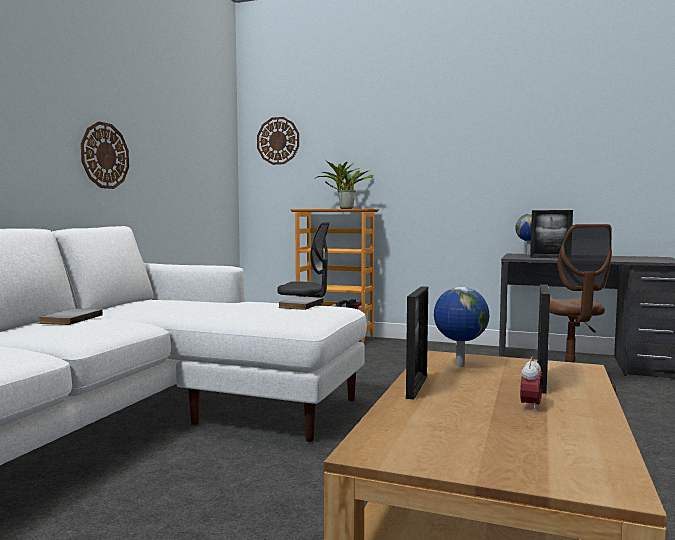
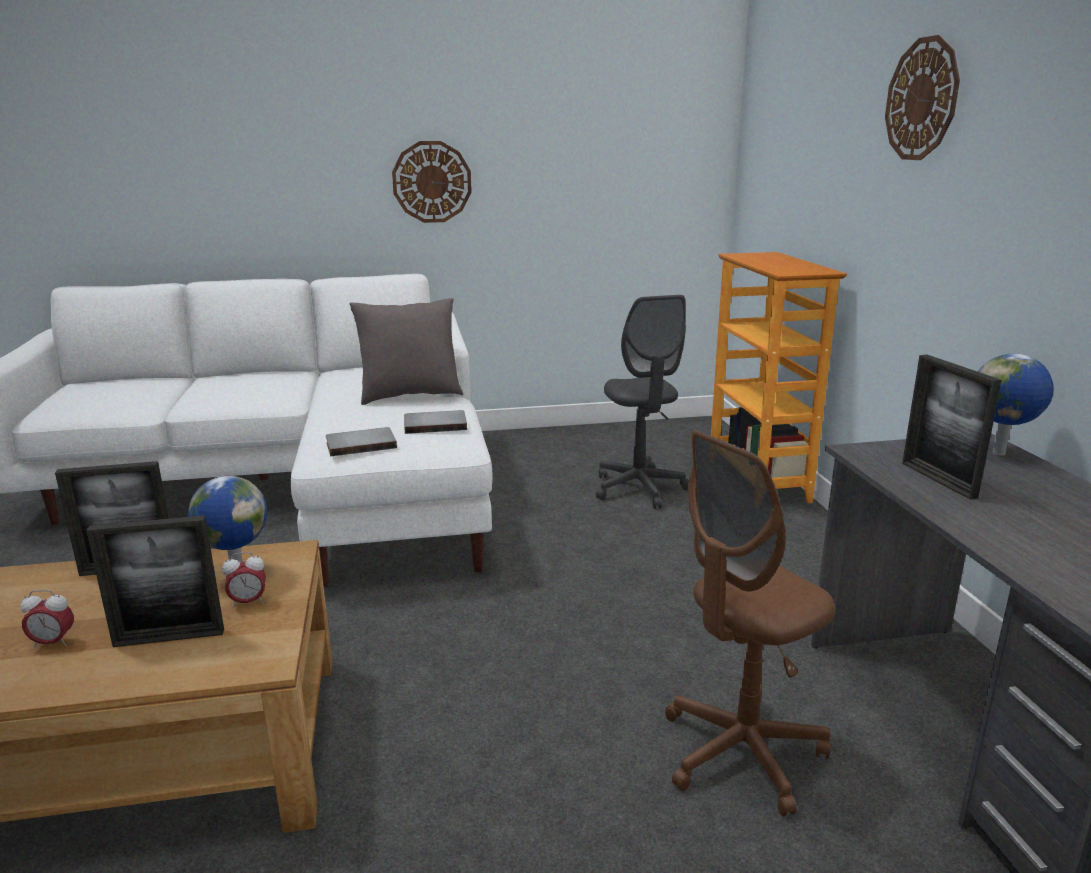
camera: 60 degrees right, 15 degrees up
(69, 319) = (267, 376): grey book -> grey book (360, 444)
(225, 304) = (410, 396): none -> grey pillow
(278, 141) = (769, 123): wall clock -> wall clock (922, 99)
(344, 208) = (786, 265): potted plant -> none
(503, 366) = (248, 602): none -> alarm clock

